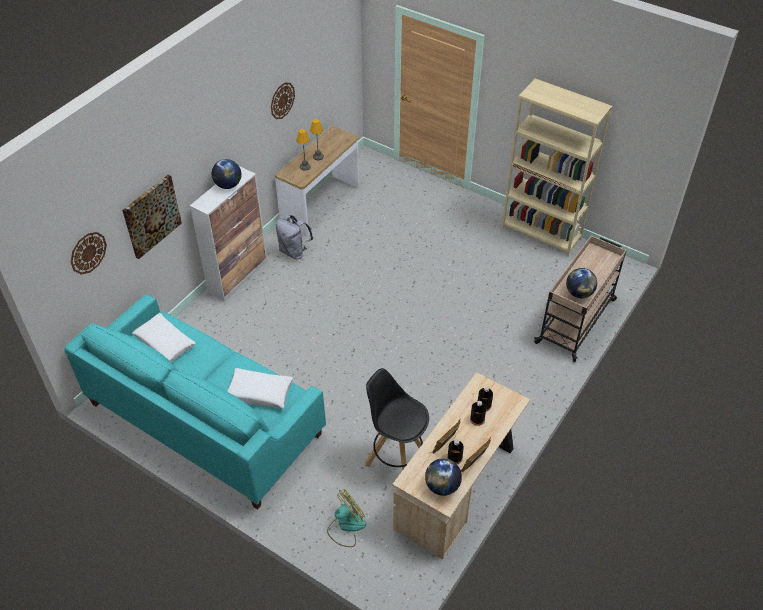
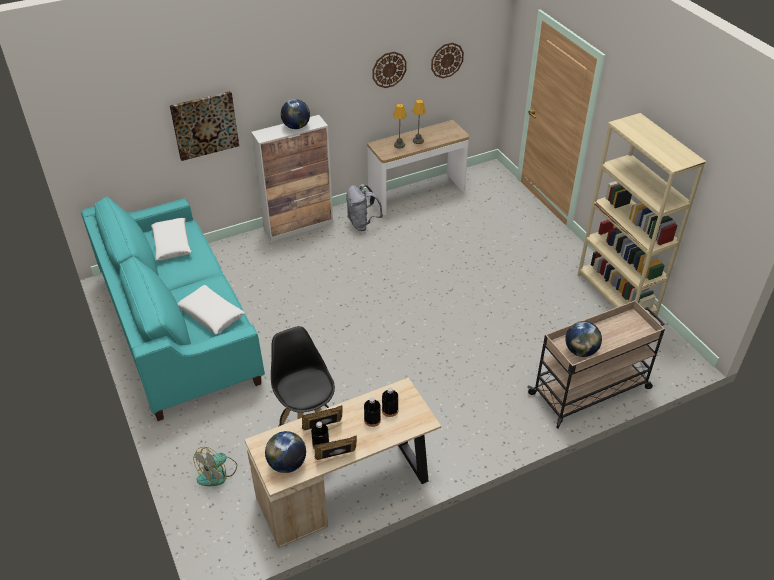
camera: 30 degrees right, 5 degrees down
(88, 252) = (123, 131): wall clock -> wall clock (447, 60)
(346, 526) = (217, 473): fan -> fan turned 135 degrees clockwise

